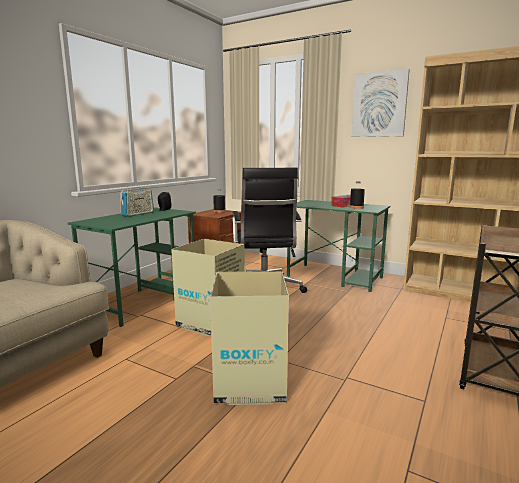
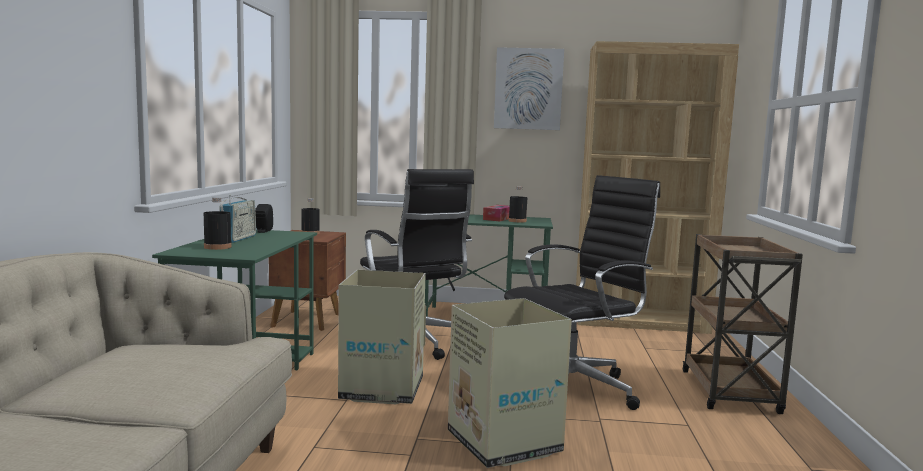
camera: 25 degrees left, 5 degrees down
(112, 219) = (217, 247): none -> black bottle
(348, 345) = (573, 389): none -> black office chair

